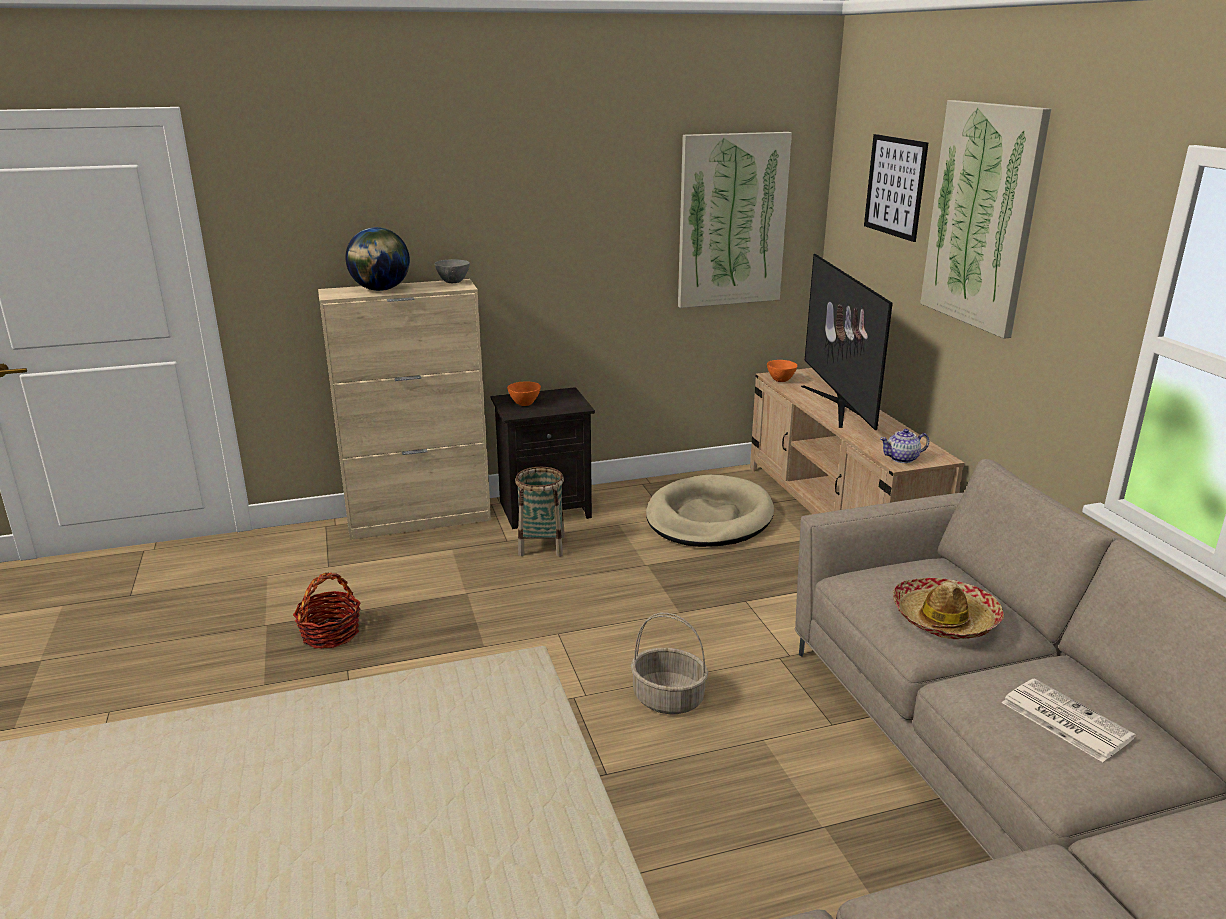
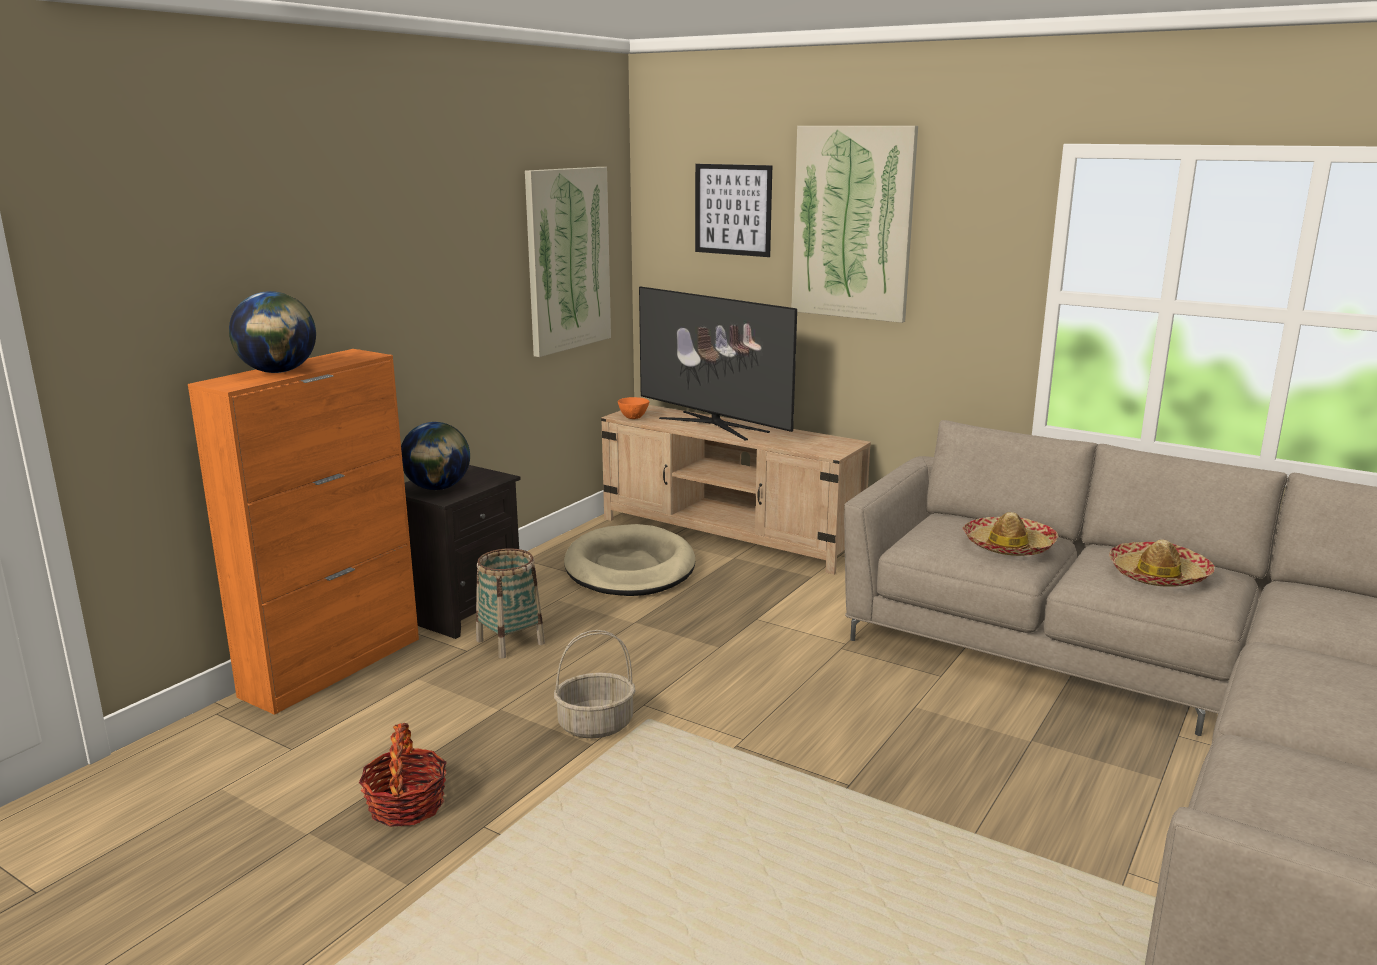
camera: 40 degrees left, 5 degrees down
(420, 520) = (333, 666): beige cabinet -> orange cabinet
(453, 282) = (346, 353): grey bowl -> none
(524, 404) = (438, 488): orange bowl -> globe
(669, 698) = (810, 711): basket -> basket (596, 724)
(902, 459) = (829, 449): teapot -> none
(1064, 719) = (1158, 575): newspaper -> hat

